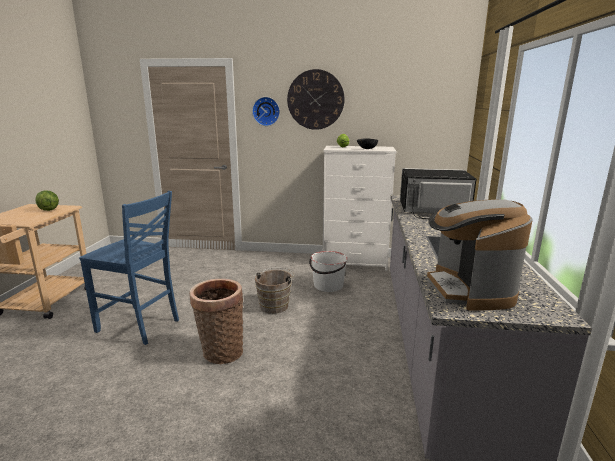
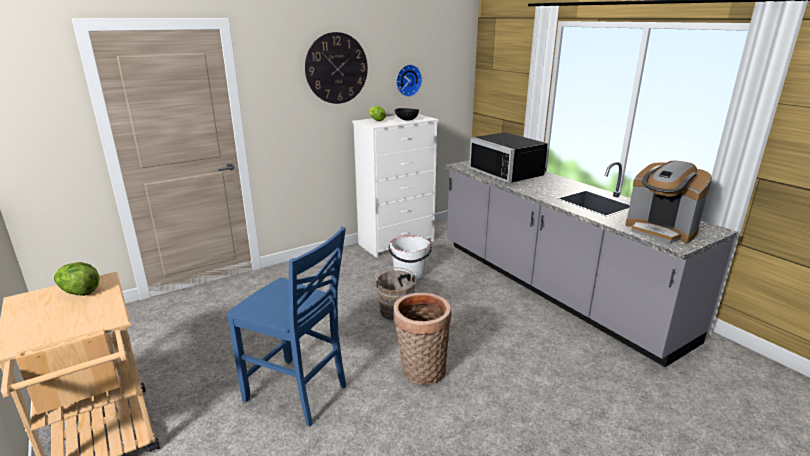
camera: 40 degrees left, 5 degrees up
(140, 326) = (298, 393): blue chair -> blue chair turned 45 degrees clockwise
(266, 111) = (280, 86): wall clock -> wall clock (407, 80)
(433, 210) = (509, 173): black microwave -> black microwave turned 90 degrees counterclockwise

